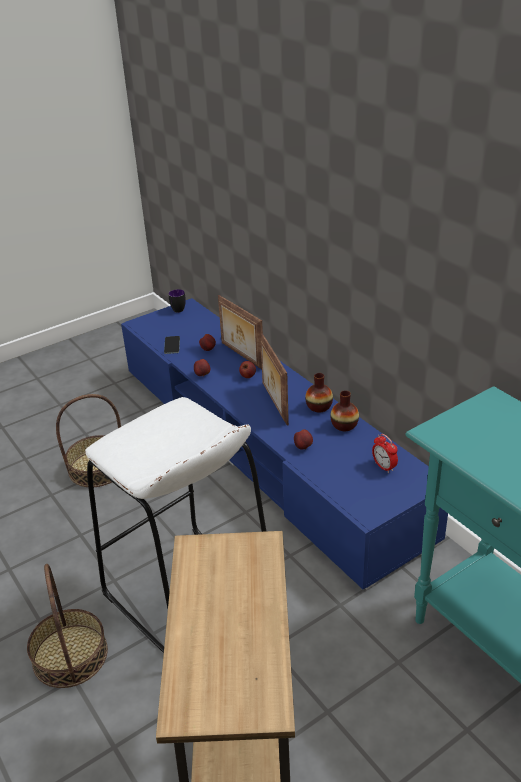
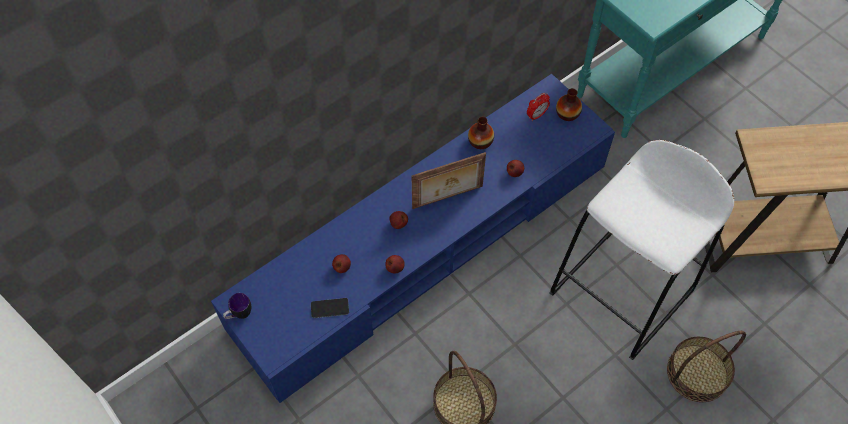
camera: 95 degrees left, 25 degrees up
(241, 356) = (358, 233): picture frame -> none
(319, 407) = (452, 161): vase -> vase (567, 113)

